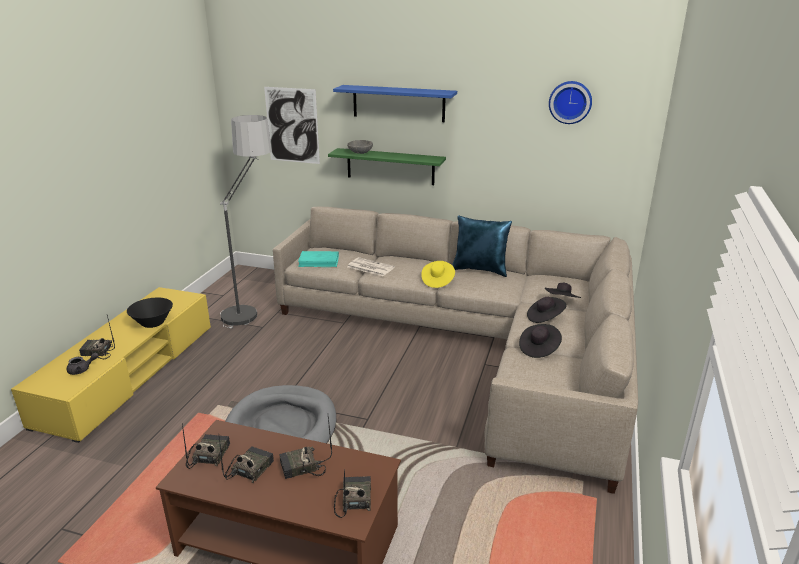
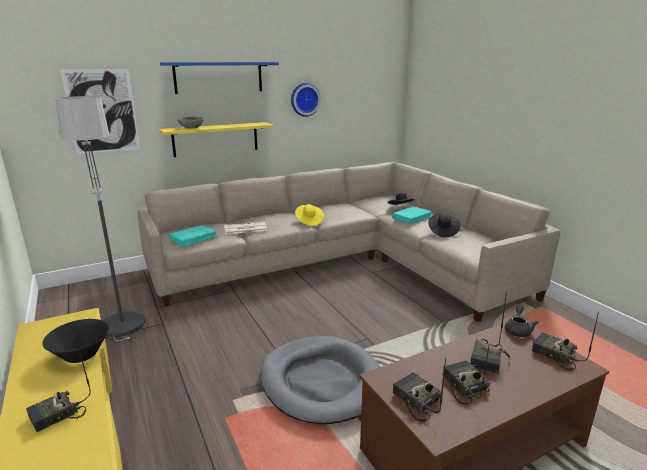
camera: 45 degrees left, 5 degrees down
(82, 370) = (69, 443): grey teapot -> grey teapot (518, 329)
(390, 166) = (216, 139): green shelf -> yellow shelf
(480, 270) = (322, 207): blue pillow -> none
(544, 318) = (412, 217): black hat -> turquoise book
(570, 102) = (351, 66): wall clock -> wall clock (304, 99)

